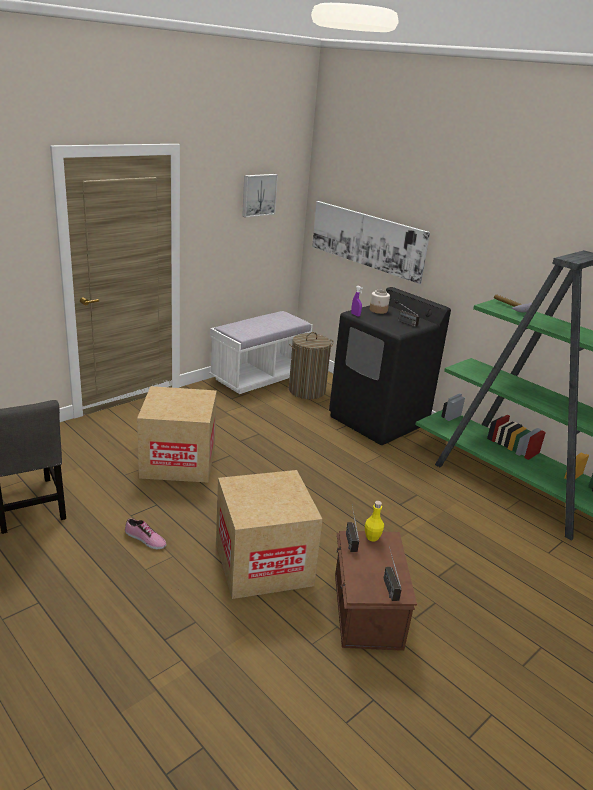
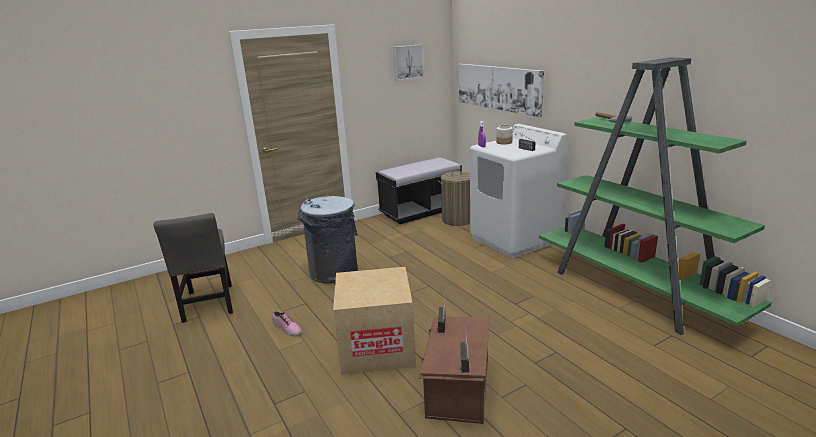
camera: 15 degrees right, 5 degrees down
(178, 461) = (334, 272): cardboard box -> grey trash can
(259, 377) = (420, 211): white bench -> black bench
(372, 537) = (462, 321): yellow bottle -> none
(378, 420) = (514, 239): black washing machine -> white washing machine

